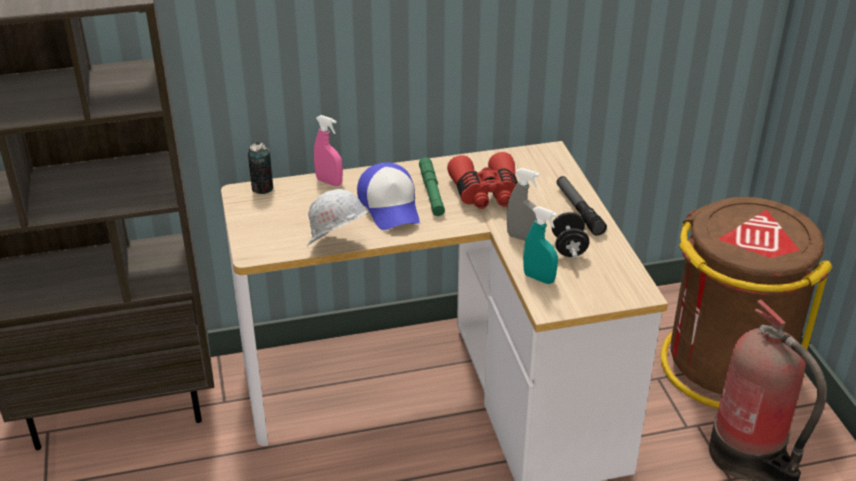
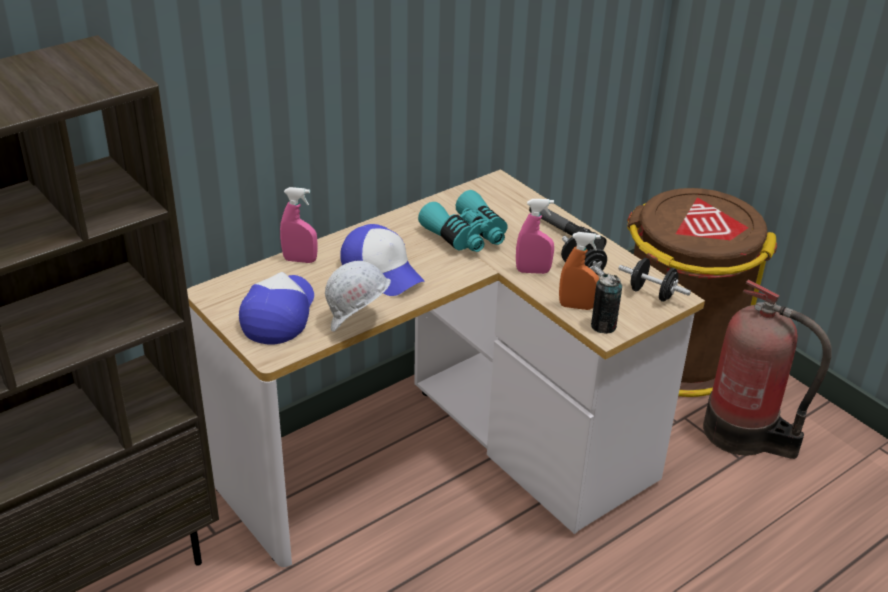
camera: 25 degrees left, 0 degrees up
(262, 188) = (232, 283): can -> can (603, 326)
(280, 222) = (279, 314): none -> cap
(431, 191) = (412, 246): green flashlight -> none
(486, 193) = (467, 236): red binoculars -> turquoise binoculars
(522, 238) = (533, 271): grey spray bottle -> pink spray bottle
(539, 278) = (576, 306): turquoise spray bottle -> orange spray bottle
(619, 284) = (652, 293): none -> black dumbbell

